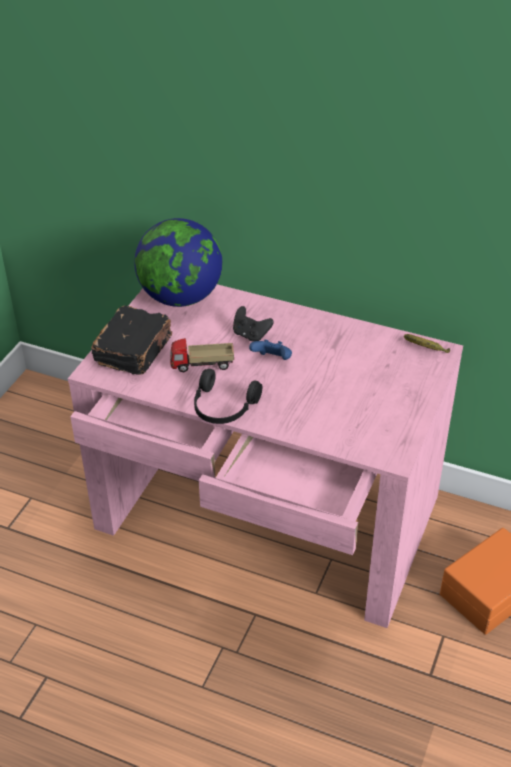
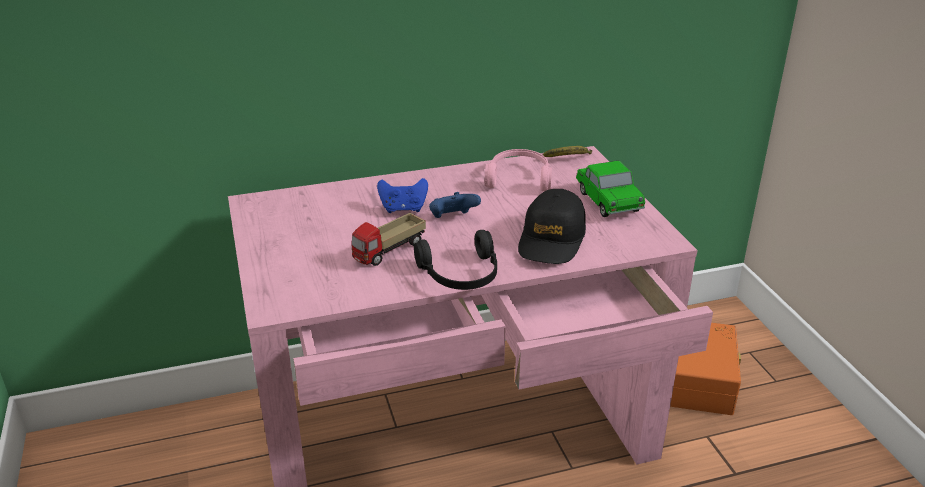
camera: 40 degrees left, 10 degrees down
(134, 351) = (297, 270): black book -> none
(180, 297) = (286, 208): globe -> none
(251, 335) = (403, 209): black game controller -> blue game controller
(316, 412) = (552, 239): none -> black cap
(362, 348) = (519, 178): none -> pink headphones
(400, 403) = (608, 202): none -> toy car

